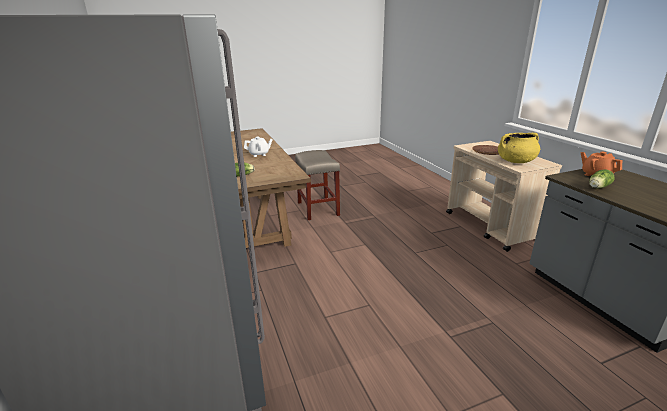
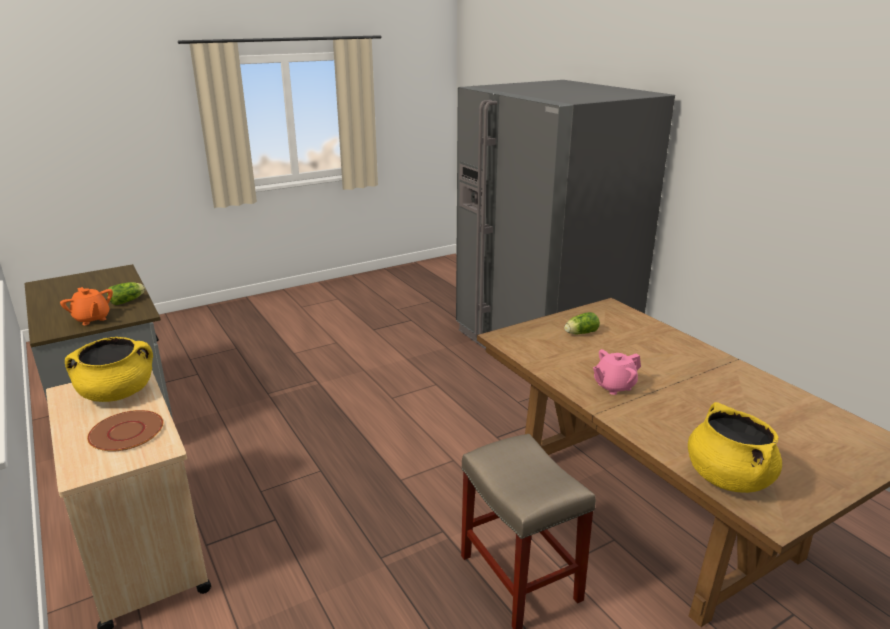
camera: 170 degrees right, 0 degrees up
(255, 135) = (727, 477): none -> yellow cooking pot
(259, 154) = (614, 386): white teapot -> pink teapot

